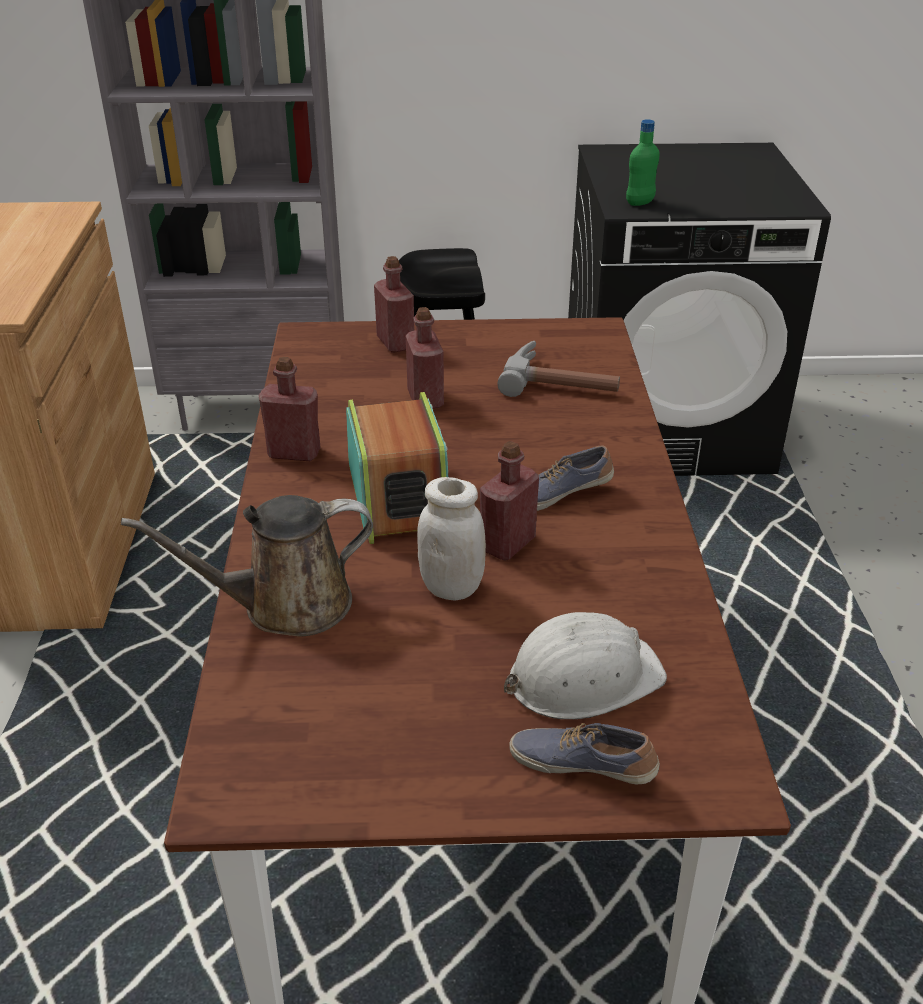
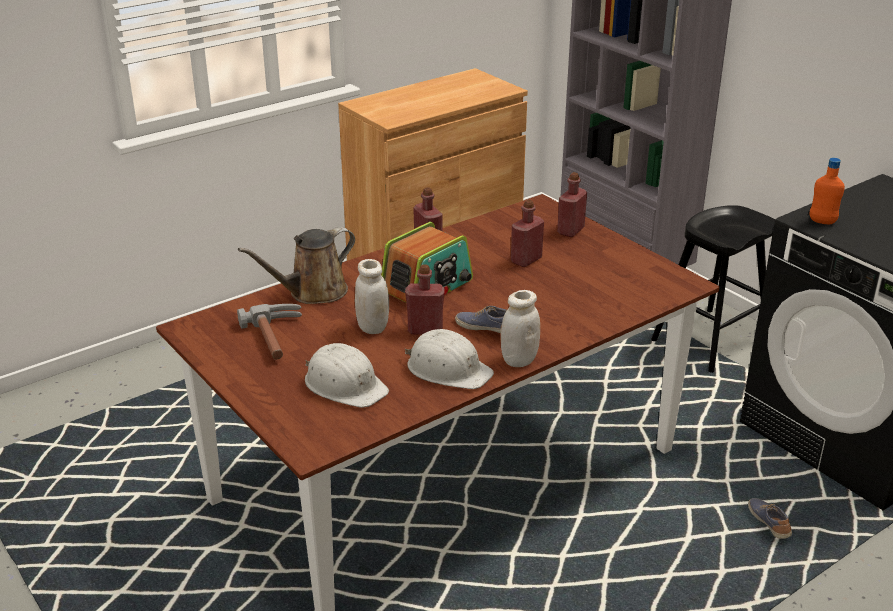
camera: 55 degrees right, 5 degrees down
(286, 605) = (313, 292): brown watering can -> brown watering can turned 75 degrees counterclockwise
(562, 382) = (605, 292): hammer -> hammer (278, 338)
(582, 765) = (285, 404): shoe -> shoe (769, 524)
(625, 566) = (448, 369): none -> white hard hat
(640, 203) = (822, 221): green bottle -> orange bottle
(654, 502) = (519, 360): none -> white jar

